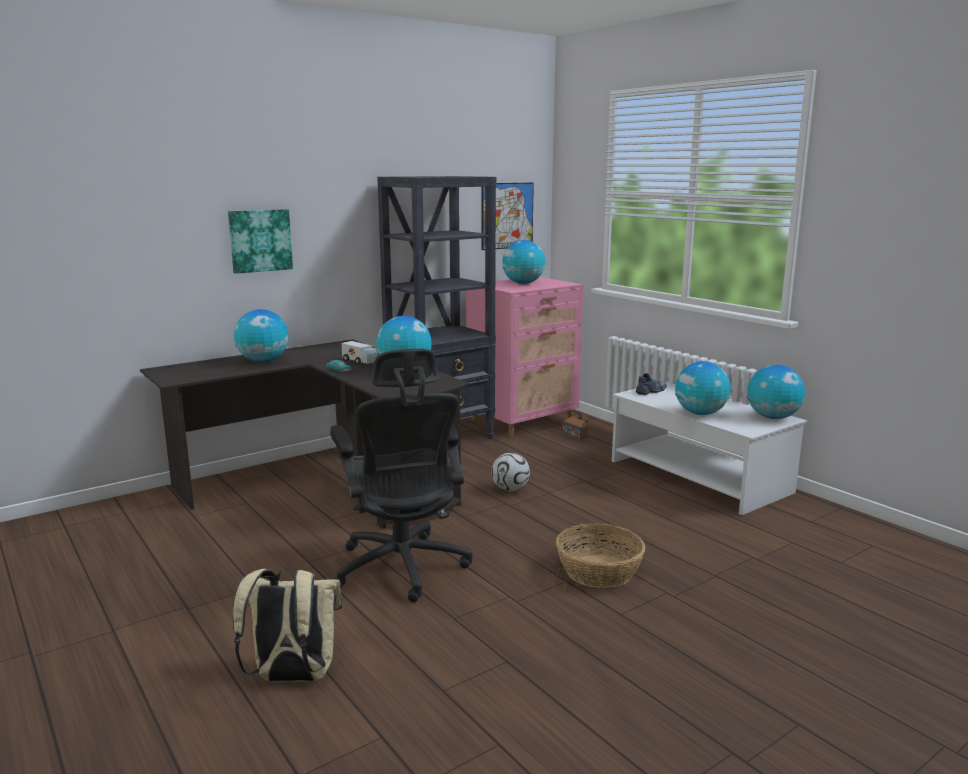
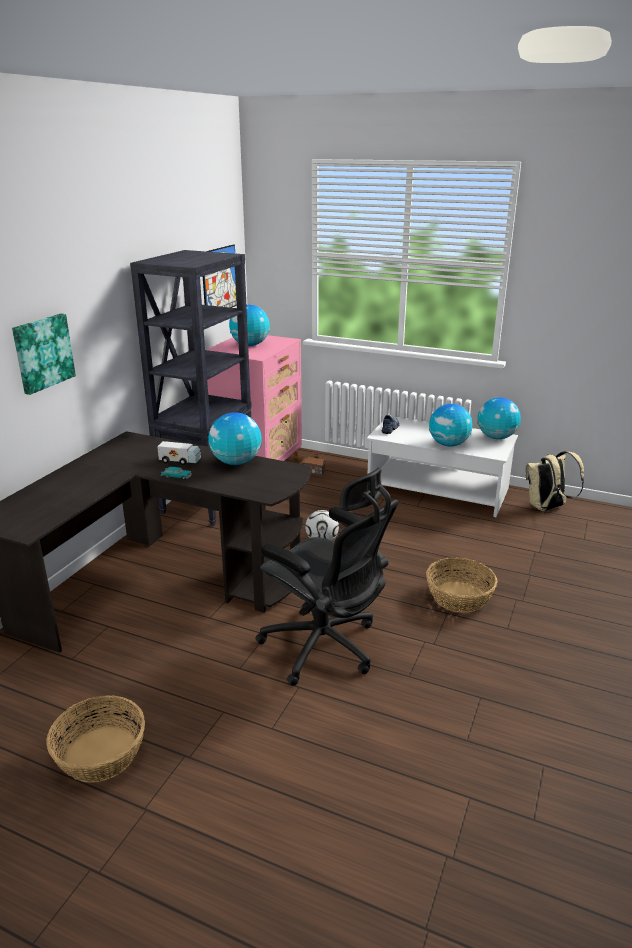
camera: 30 degrees left, 10 degrees up
(131, 583) = (100, 754): none -> basket
(263, 361) = (82, 481): globe -> none
(292, 677) = (353, 780): beige backpack -> beige backpack (546, 508)

